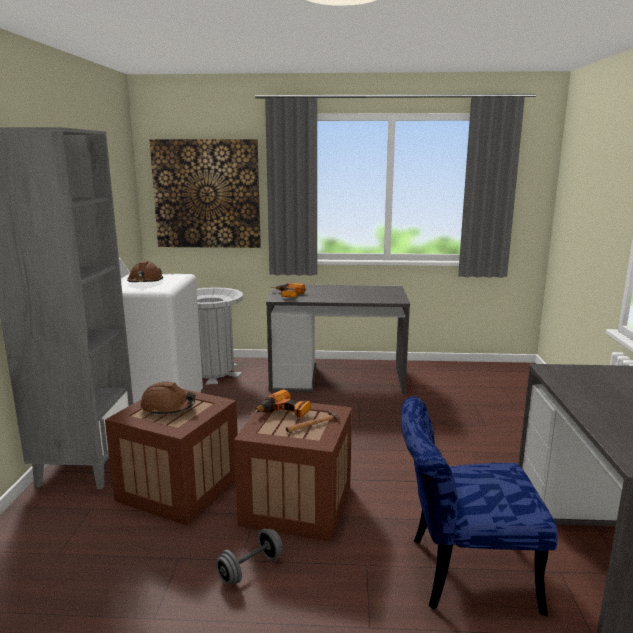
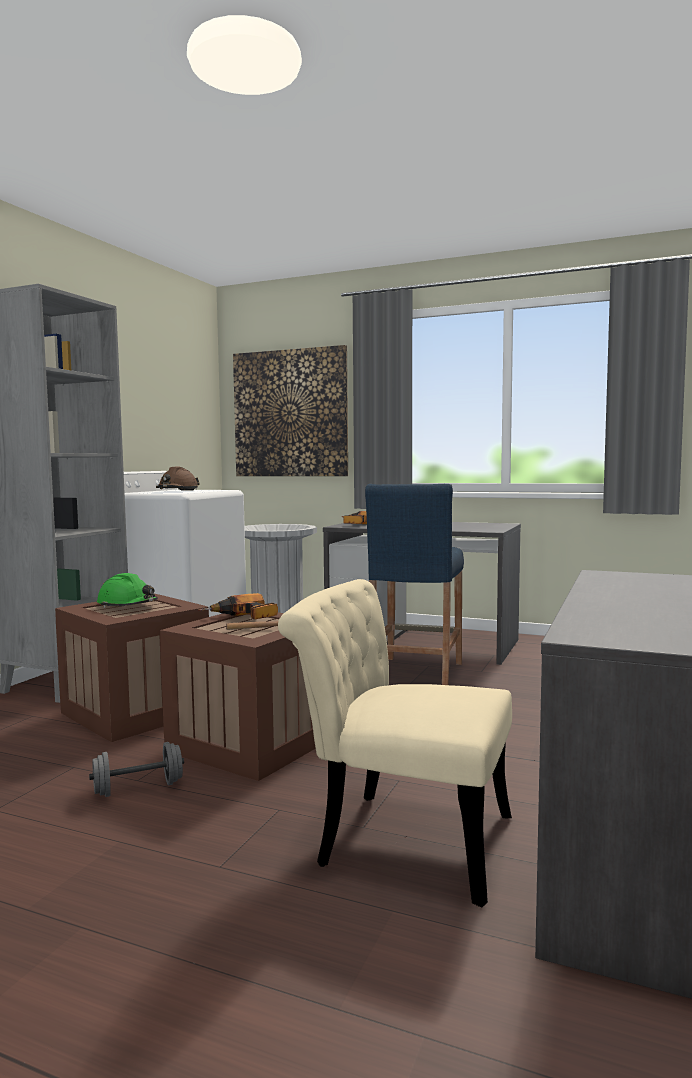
camera: 20 degrees right, 10 degrees down
(168, 408) = (127, 605): brown hard hat -> green hard hat
(356, 412) = (415, 674): none -> blue stool
(460, 572) = (399, 838): blue chair -> beige chair

